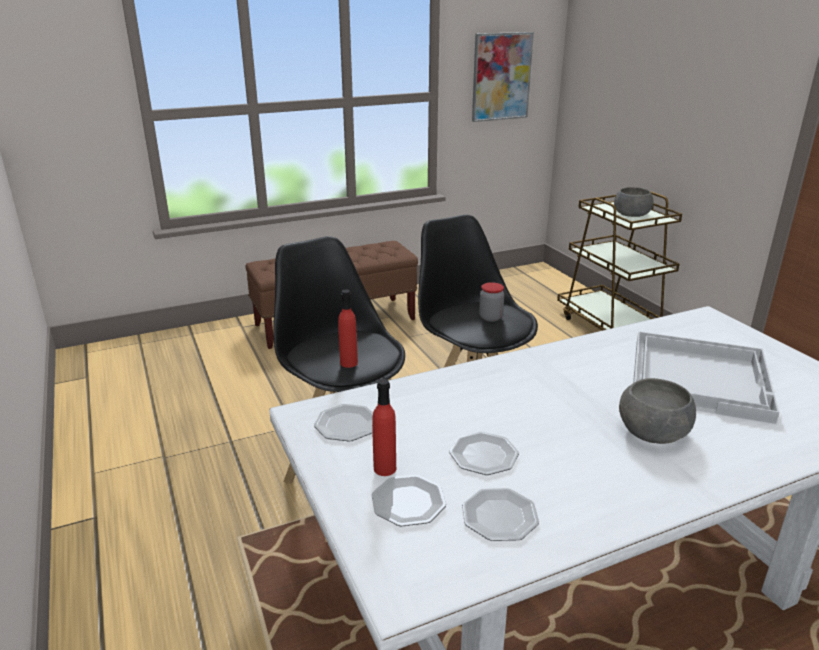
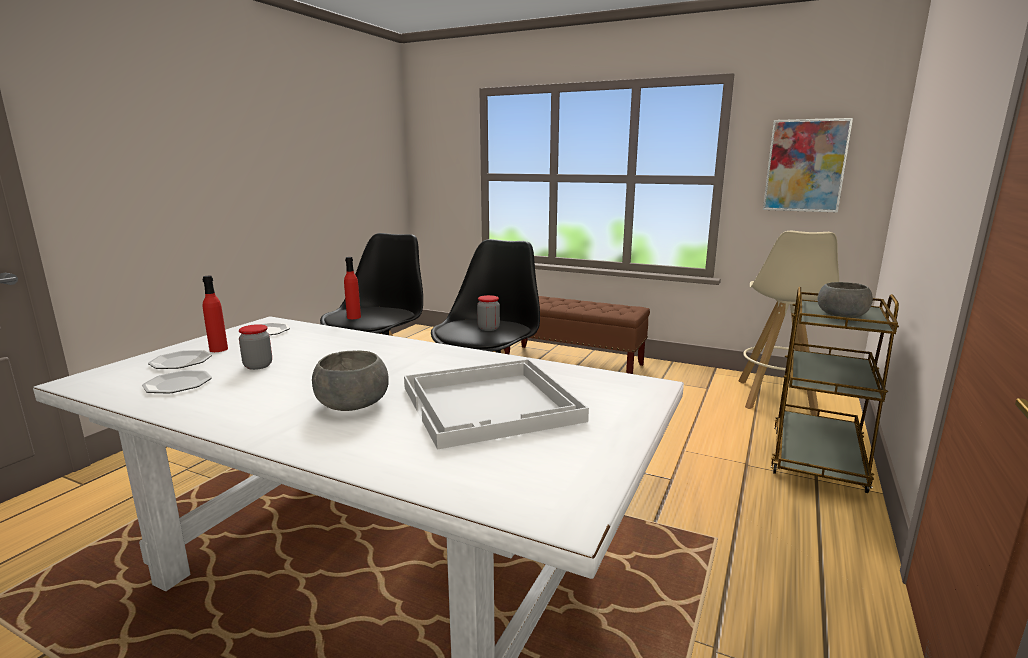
camera: 50 degrees right, 10 degrees down
(484, 455) = (258, 366): plate -> jar
(520, 290) = (776, 397): none -> beige stool

